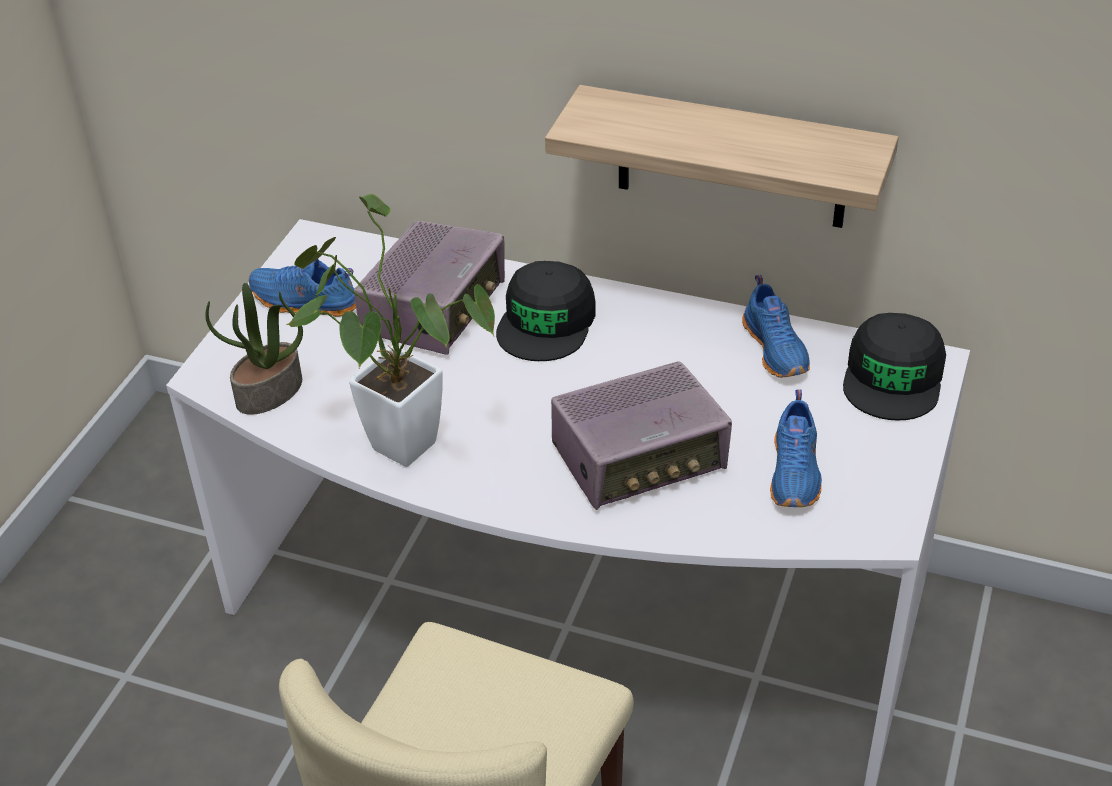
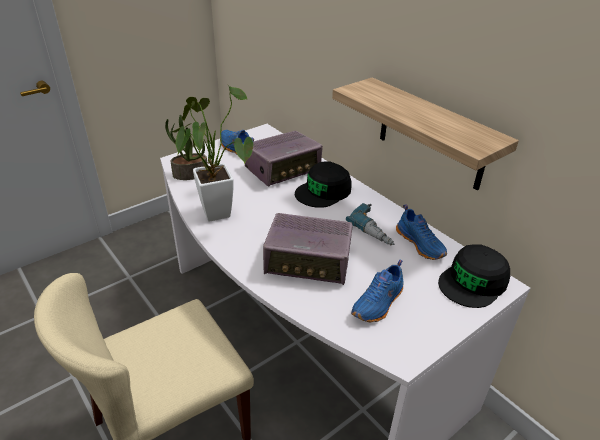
camera: 30 degrees right, 5 degrees down
(691, 354) = (376, 229): none -> power drill
(777, 349) = (421, 244): blue shoe -> blue shoe turned 45 degrees counterclockwise

